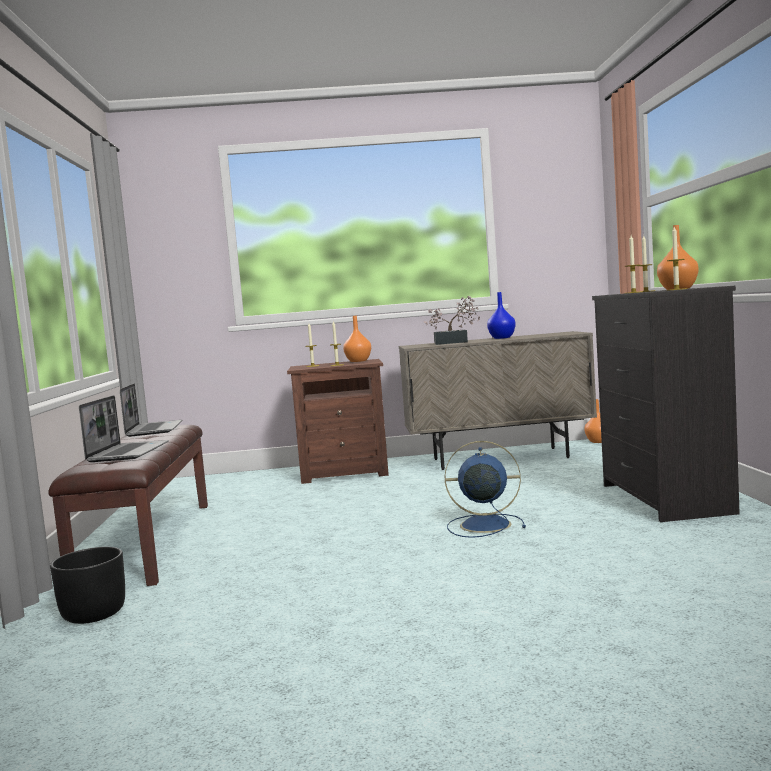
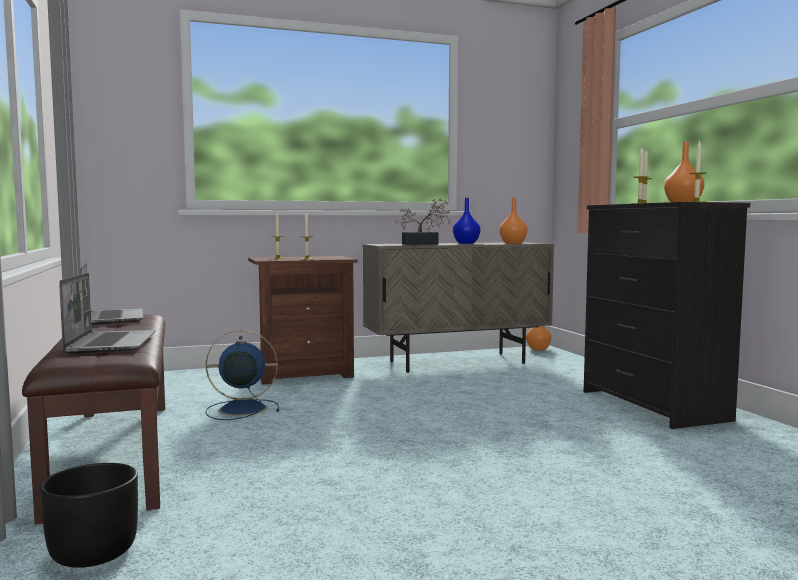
camera: 15 degrees left, 0 degrees up
(358, 361) = (322, 256): orange vase -> orange vase (512, 243)
(483, 525) = (499, 432): blue fan -> blue fan (240, 409)

